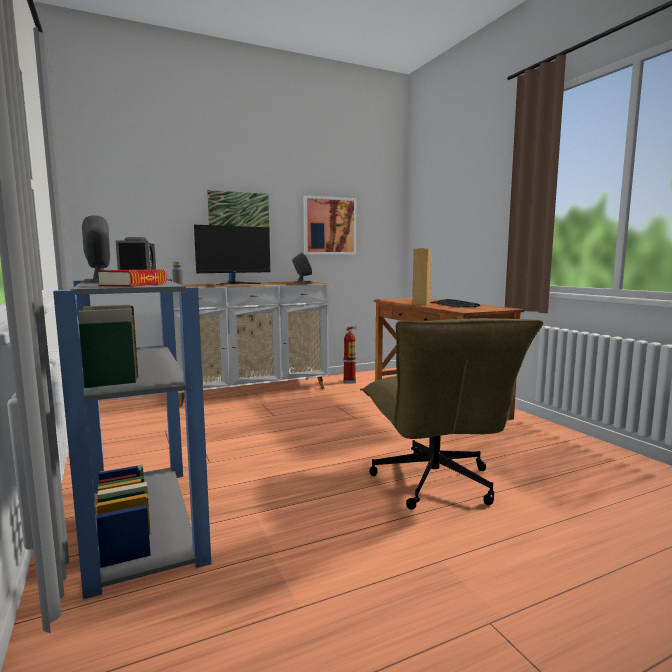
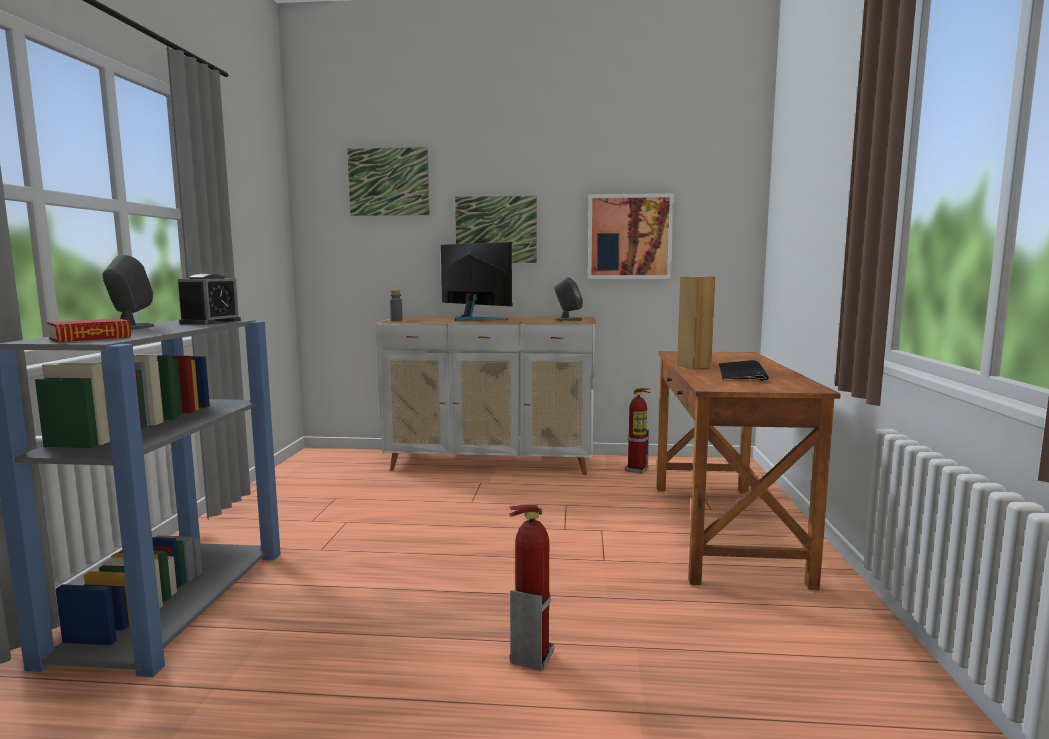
camera: 30 degrees right, 0 degrees up
(150, 174) = (388, 182): none -> picture
(234, 283) = (473, 319): monitor -> monitor turned 135 degrees counterclockwise
(432, 480) = (531, 657): beige office chair -> fire extinguisher

